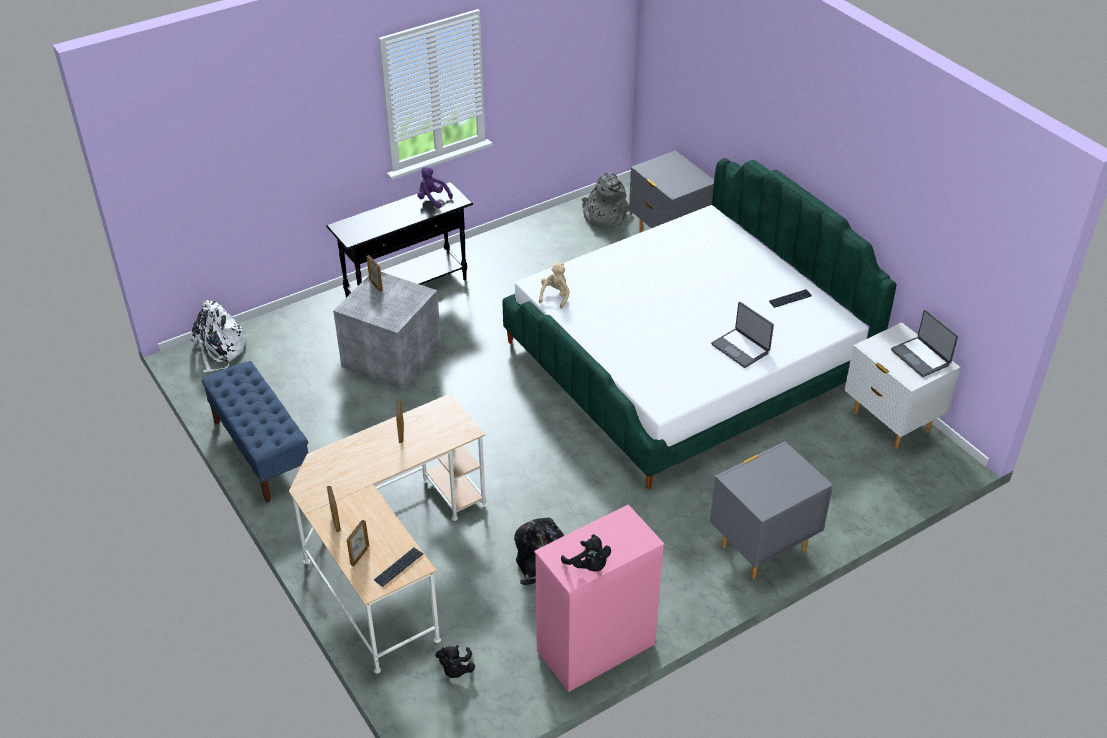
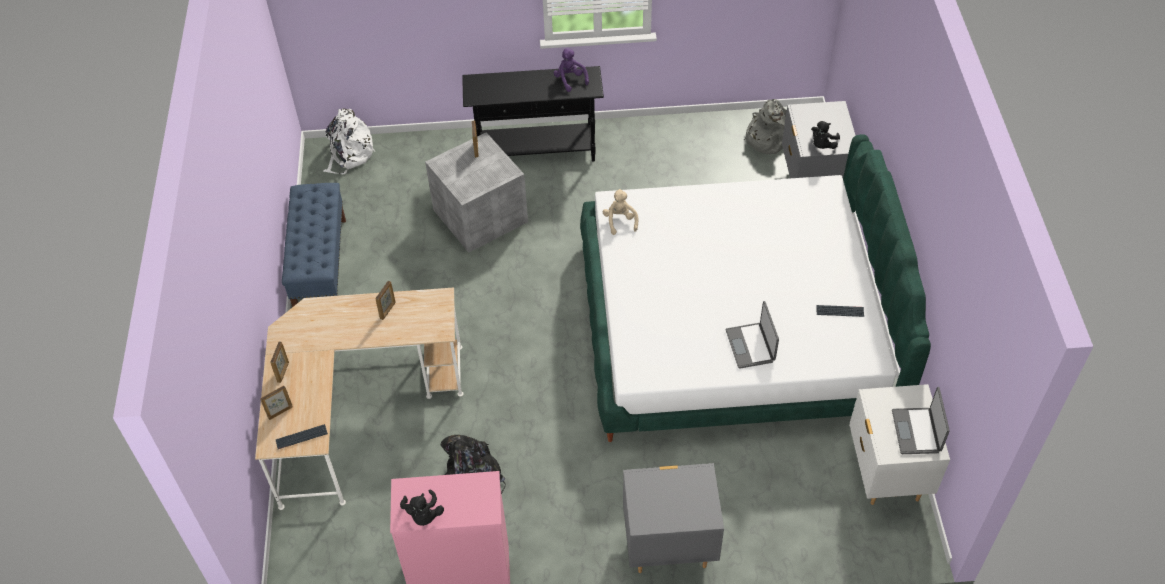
camera: 30 degrees right, 10 degrees up
(455, 669) = (338, 536): black plush toy -> black plush toy (822, 145)
(555, 296) = (620, 221): beige plush toy -> beige plush toy turned 60 degrees counterclockwise

